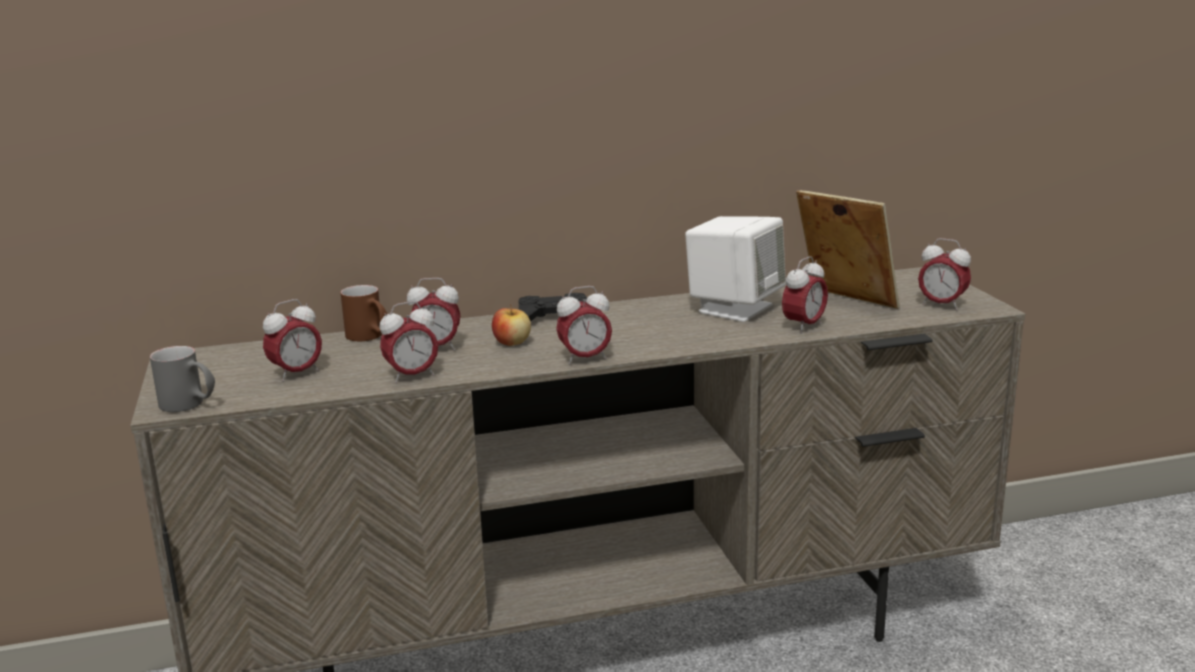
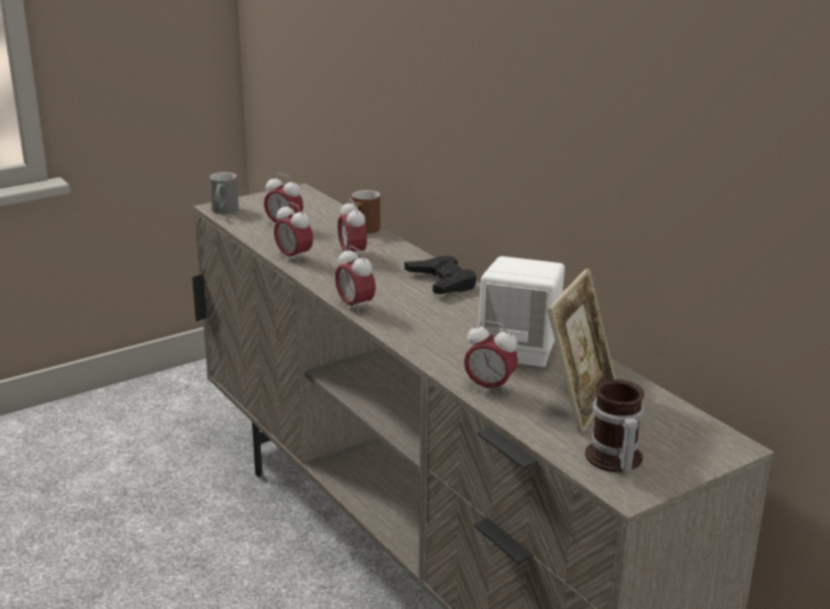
camera: 70 degrees right, 5 degrees up
(512, 343) = (376, 276): apple -> none
(941, 305) = (612, 460): alarm clock -> mug

